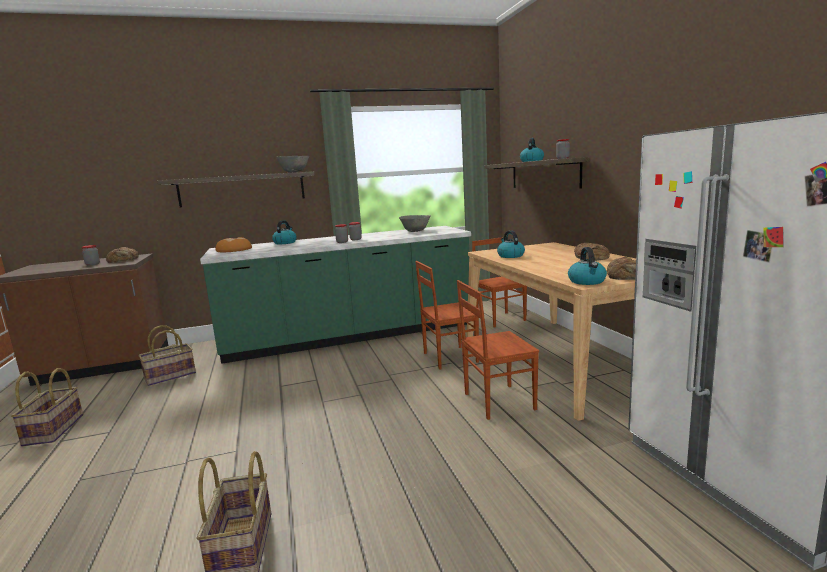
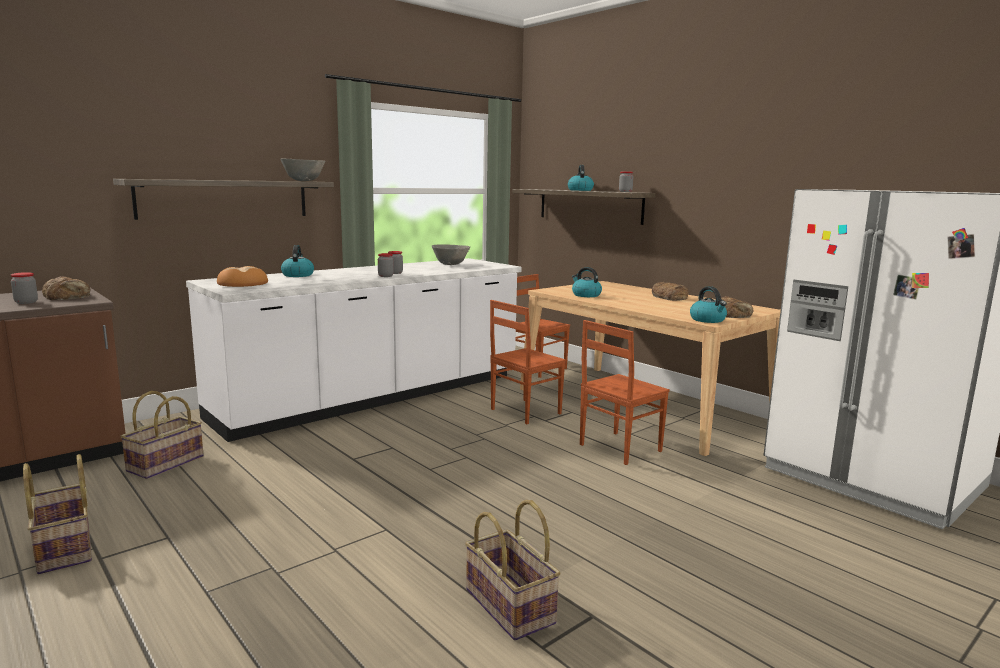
camera: 25 degrees left, 0 degrees up
(349, 336) = (374, 397): green counter -> white counter

